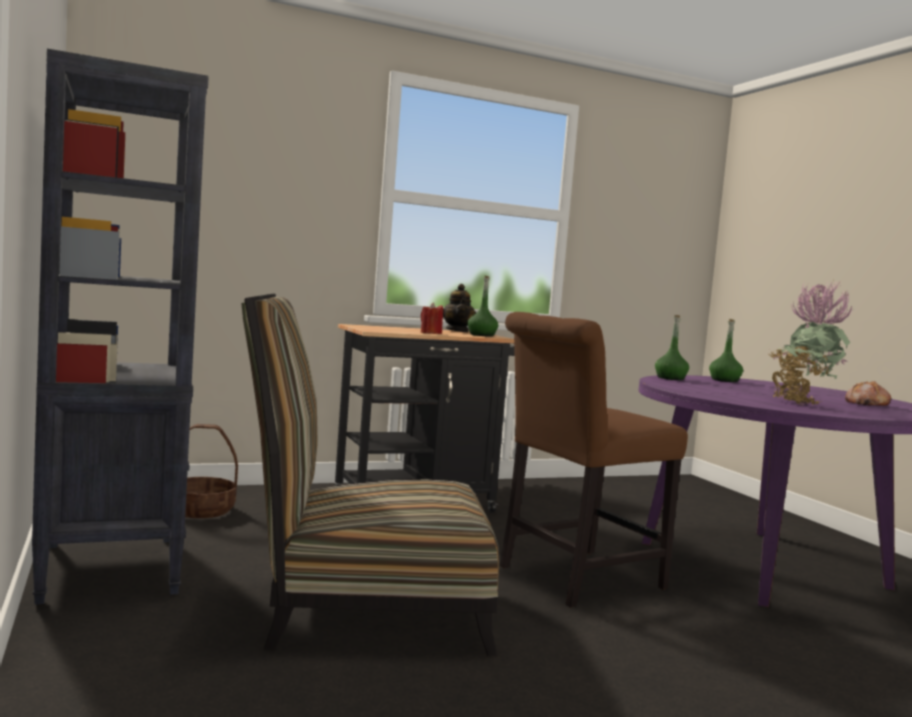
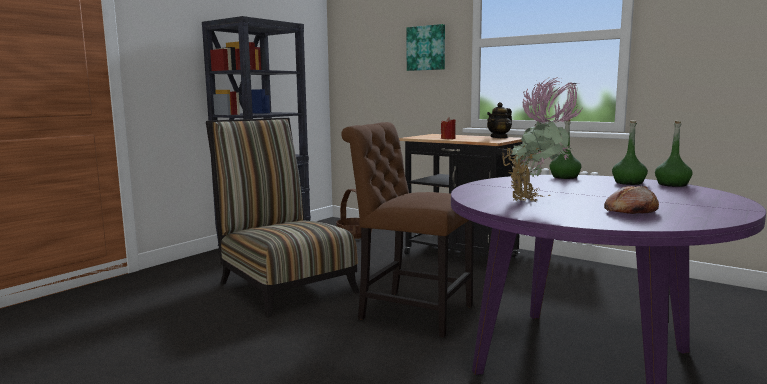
camera: 60 degrees right, 5 degrees up
(303, 186) = (426, 48): none -> picture
(482, 335) = (490, 140): green bottle -> green bottle (672, 184)

